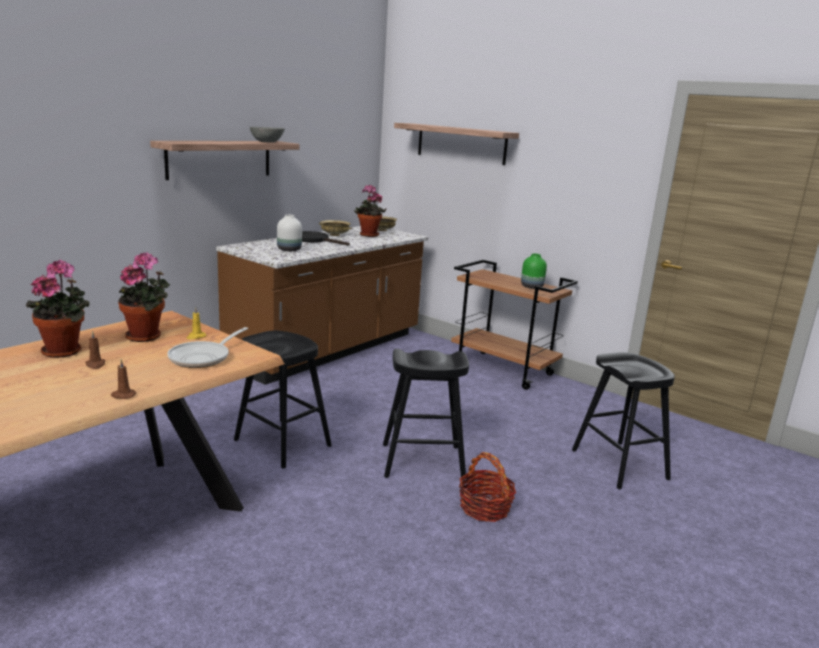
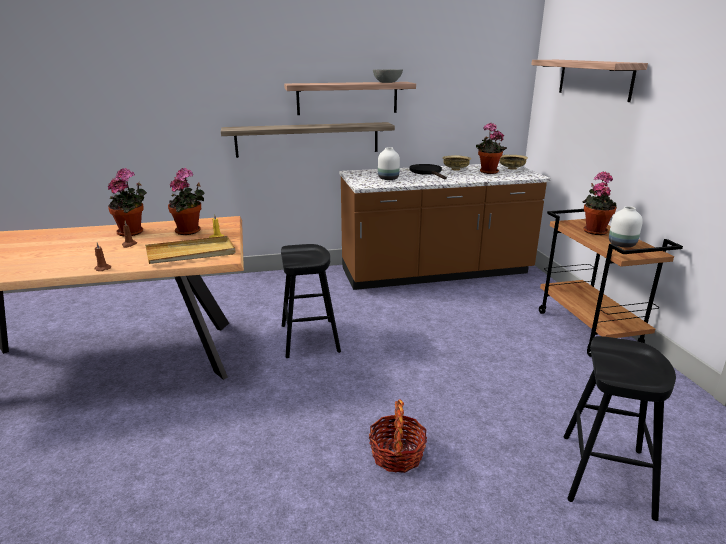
camera: 40 degrees right, 5 degrees up
(177, 210) = (307, 139): none -> shelf
(203, 358) = (191, 253): frying pan -> beige tray
(423, 461) = (396, 391): black stool -> none
(499, 279) = (594, 231): none -> potted plant
(531, 287) = (621, 244): green vase -> white vase

